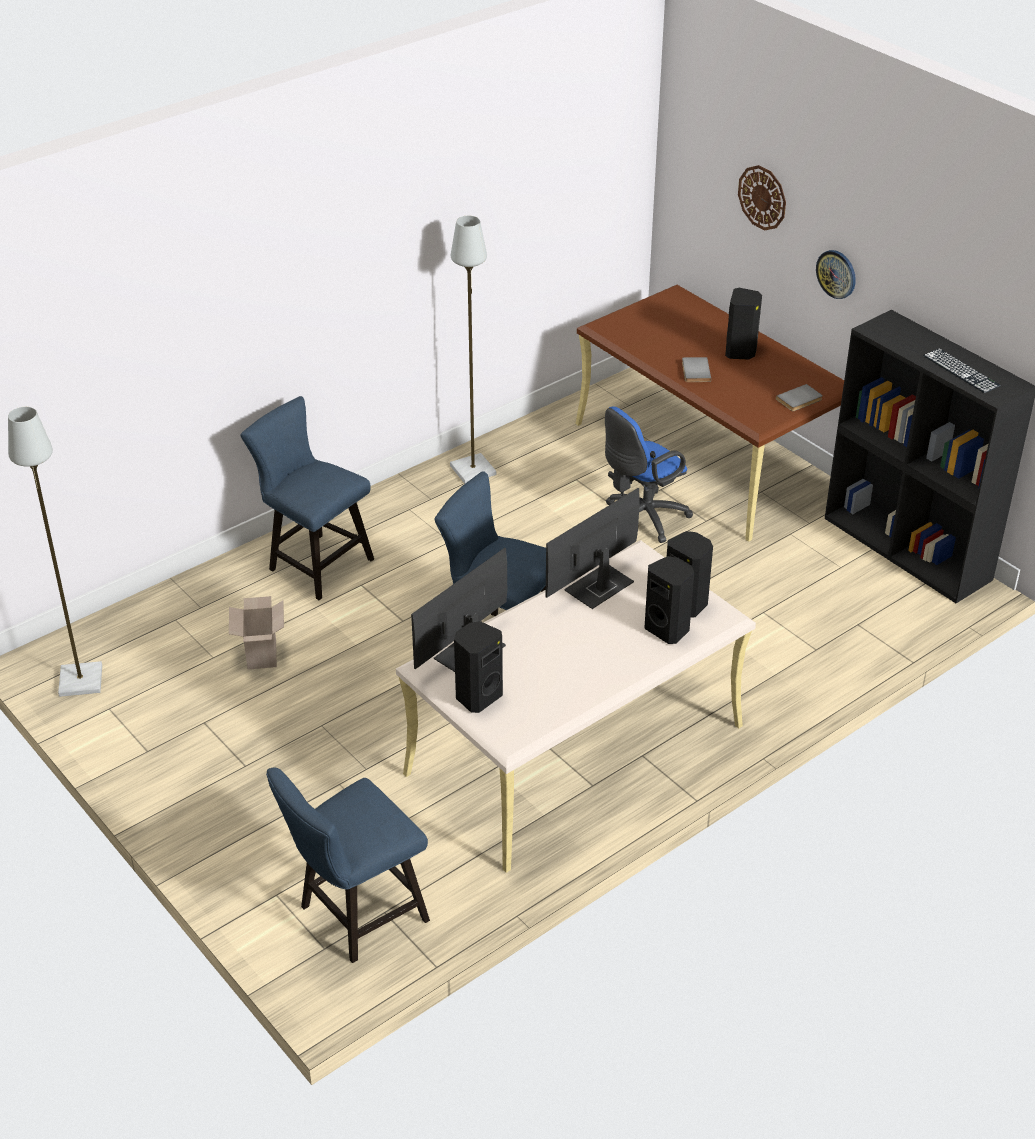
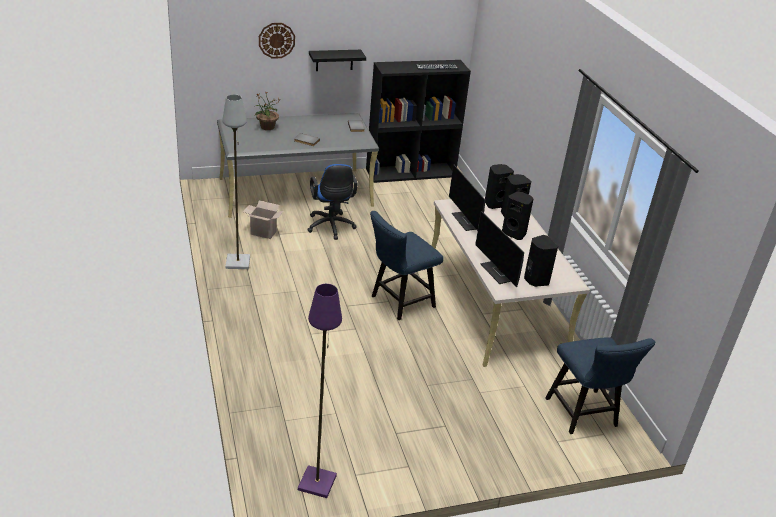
camera: 70 degrees left, 5 degrees down
(81, 681) = (318, 482): grey floor lamp -> purple floor lamp
(260, 654) = (346, 392): cardboard box -> cardboard box (262, 233)
(314, 563) = (274, 345): blue chair -> none
(698, 327) = (267, 127): none -> potted plant
(707, 455) = (296, 192): brown desk -> grey desk
(741, 352) = (301, 125): black speaker -> black speaker (514, 233)
(836, 274) = (334, 60): wall clock -> black shelf

